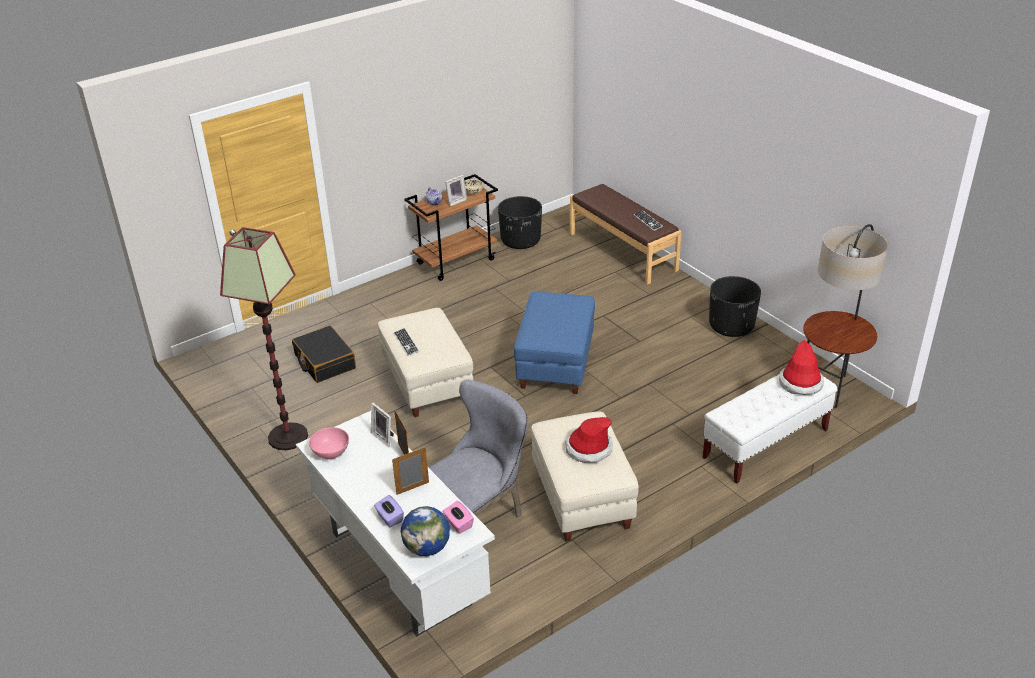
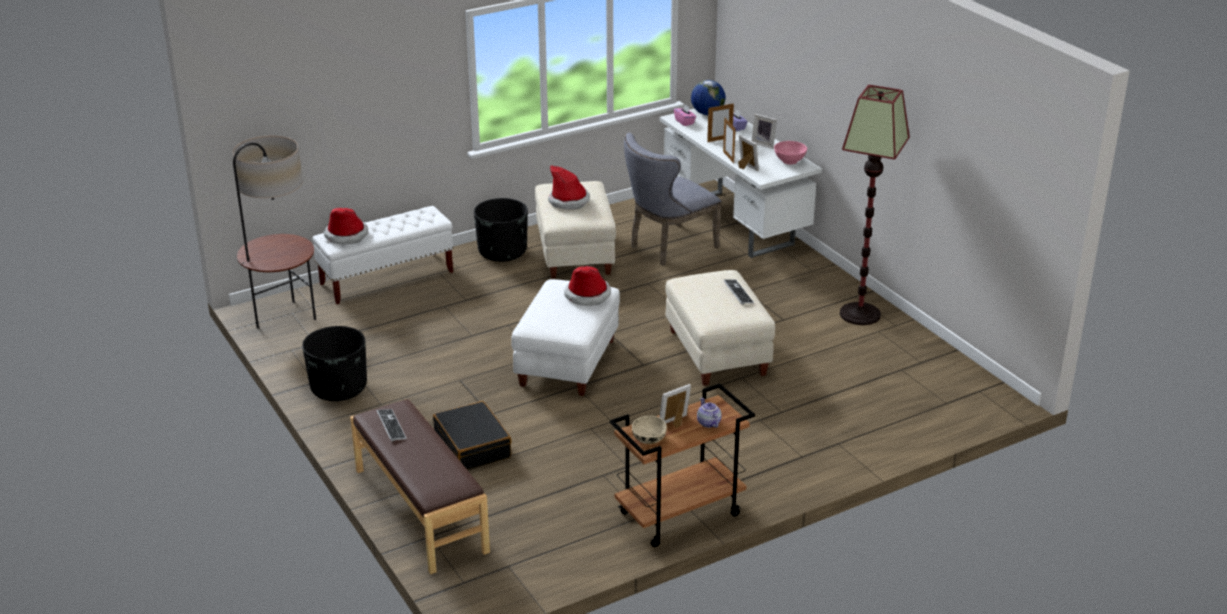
camera: 175 degrees left, 5 degrees down
(324, 362) = (843, 384): black suitcase -> black suitcase (473, 446)
(356, 484) = (764, 144): none -> picture frame
(520, 241) = (572, 546): black planter -> black planter (502, 252)
(540, 329) = (587, 295): none -> hat
(556, 363) = (566, 362): blue ottoman -> white ottoman

